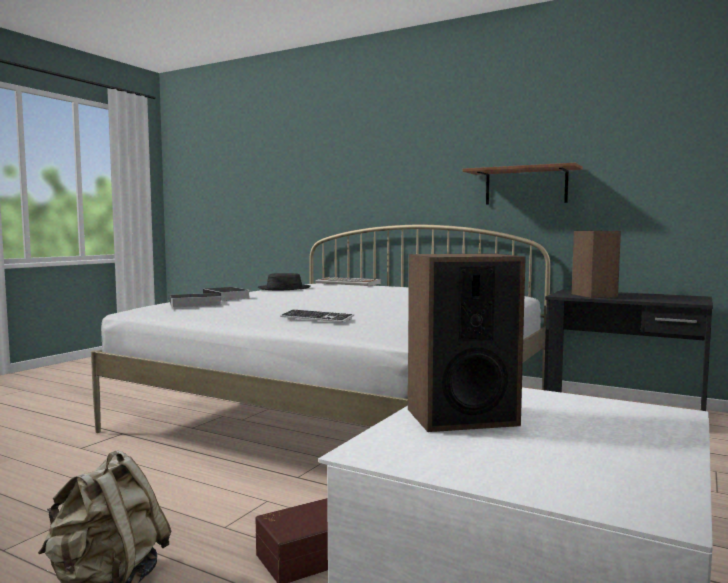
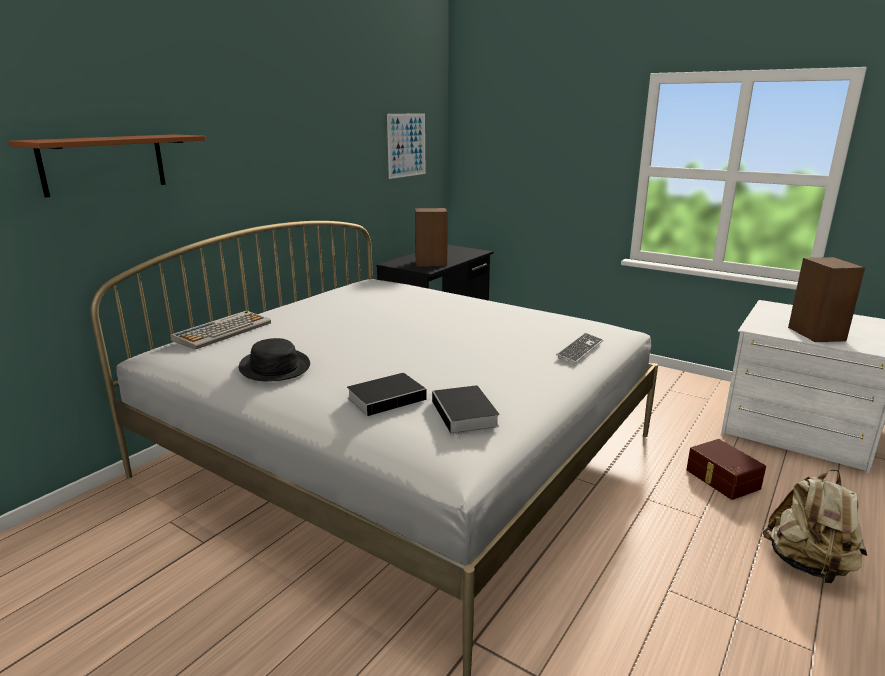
camera: 85 degrees left, 15 degrees up
(526, 186) = (342, 169): brown shelf -> brown shelf (104, 164)
(639, 163) = (406, 145): none -> picture

